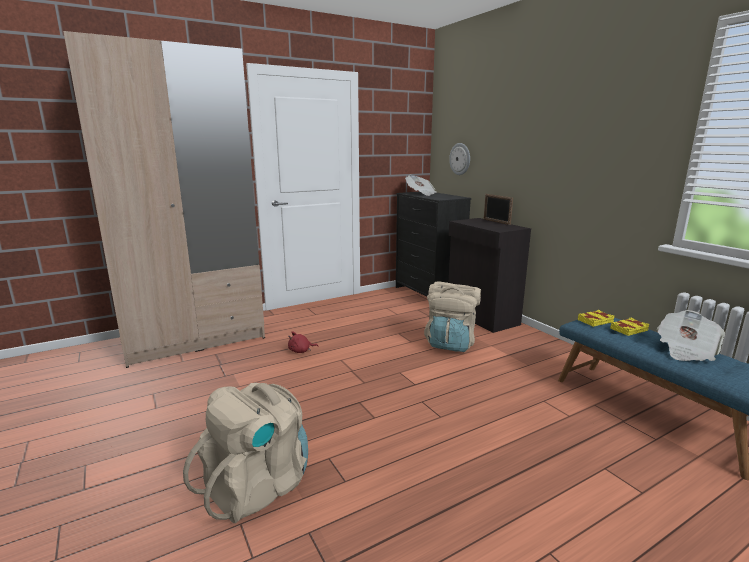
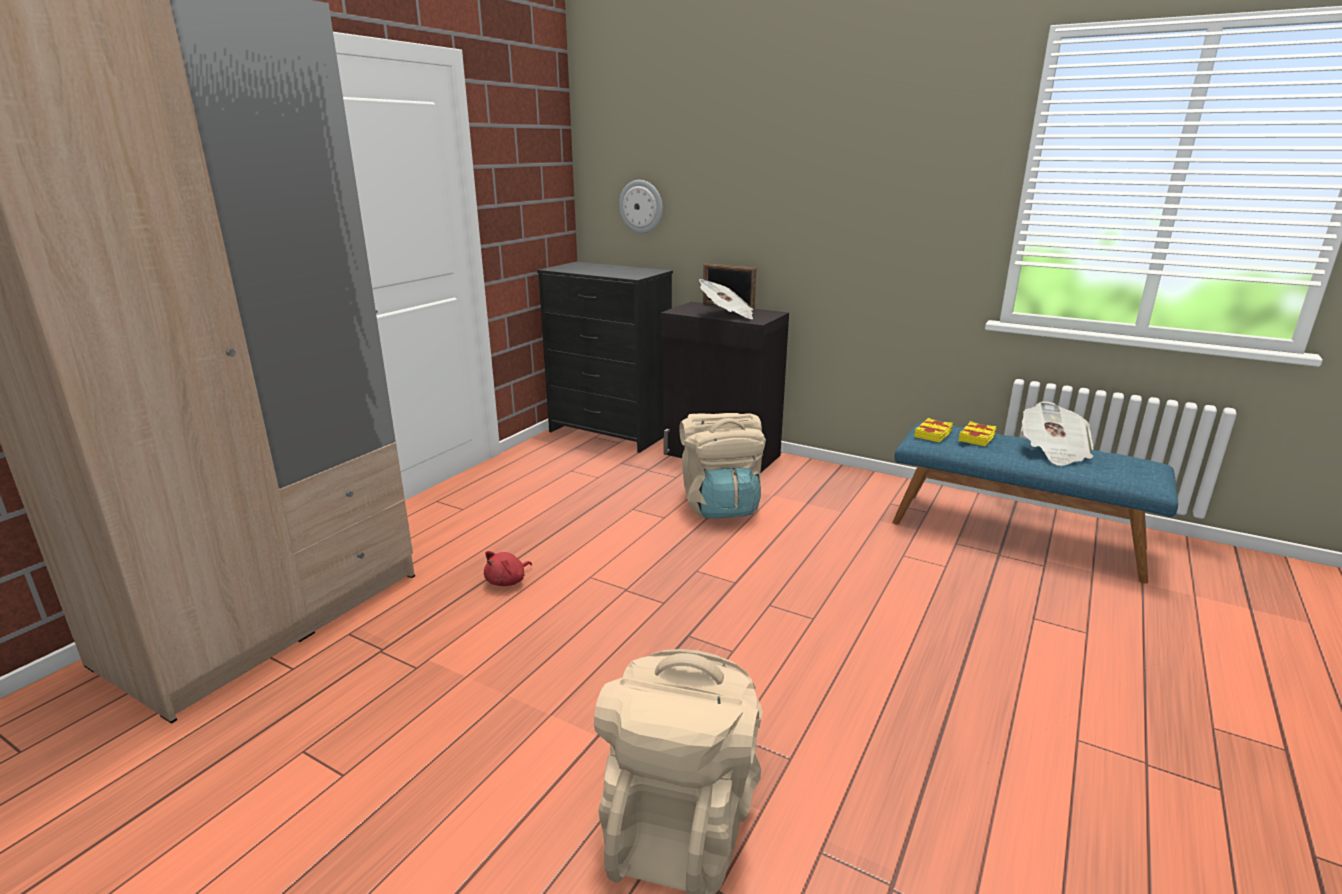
camera: 30 degrees left, 5 degrees up
(420, 194) = (582, 269): newspaper -> newspaper (727, 315)

